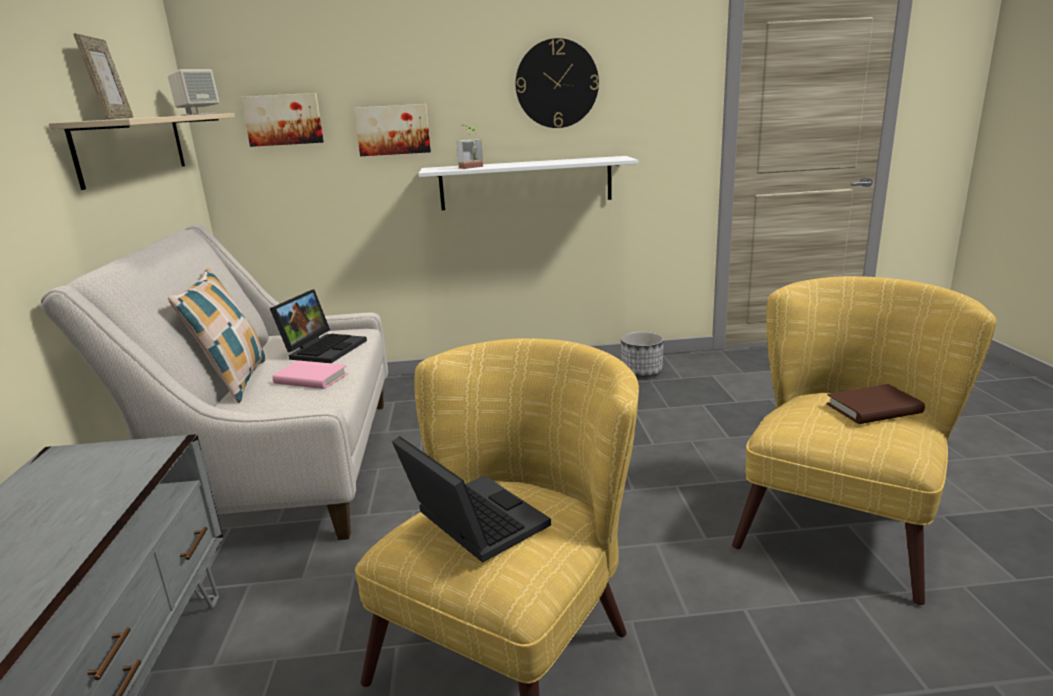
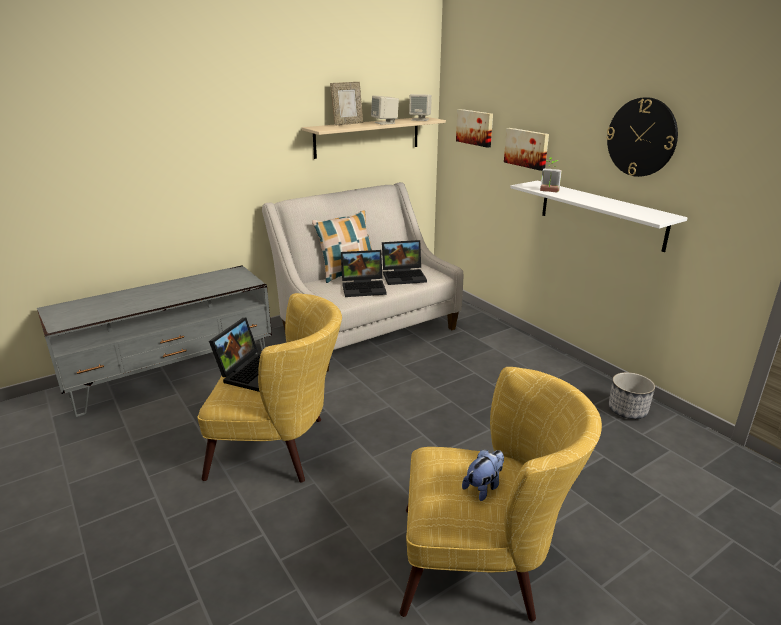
camera: 60 degrees right, 5 degrees up
(172, 115) = (385, 123): none -> beige speaker
(311, 379) = (364, 287): pink book -> laptop
(873, 409) = (483, 487): brown book -> plush toy

